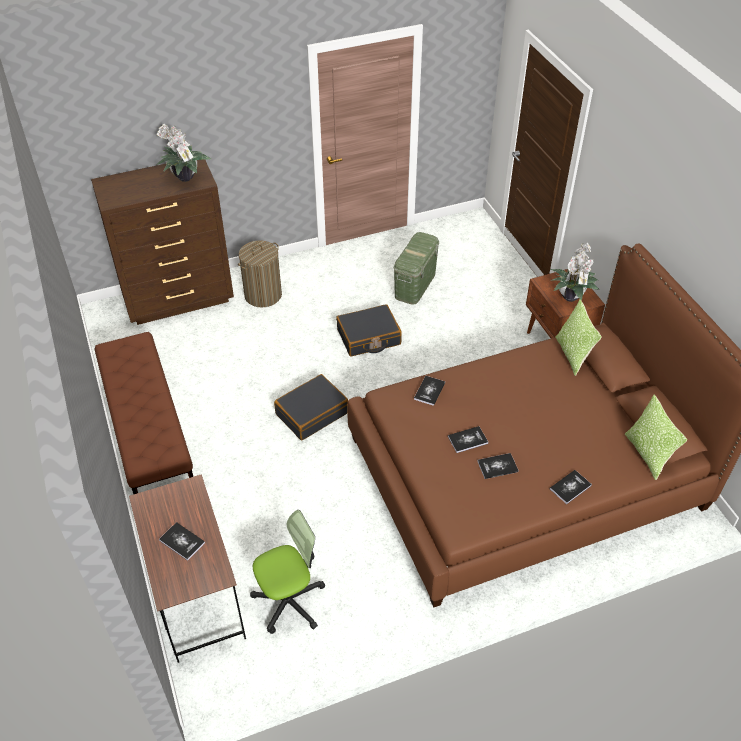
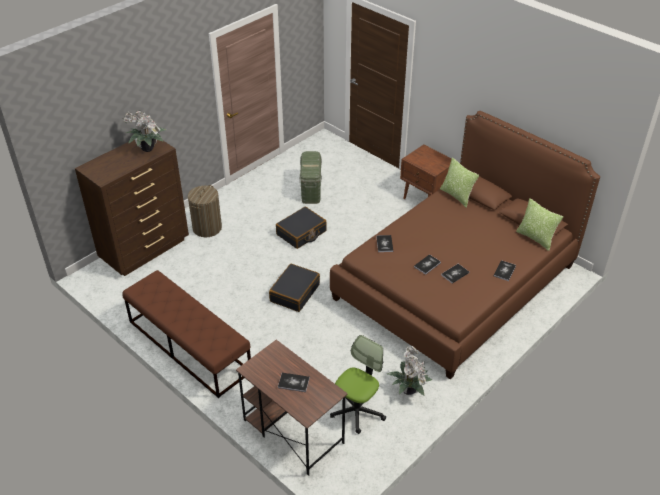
camera: 25 degrees left, 5 degrees down
(571, 296) = (433, 162): potted plant -> potted plant (408, 389)

